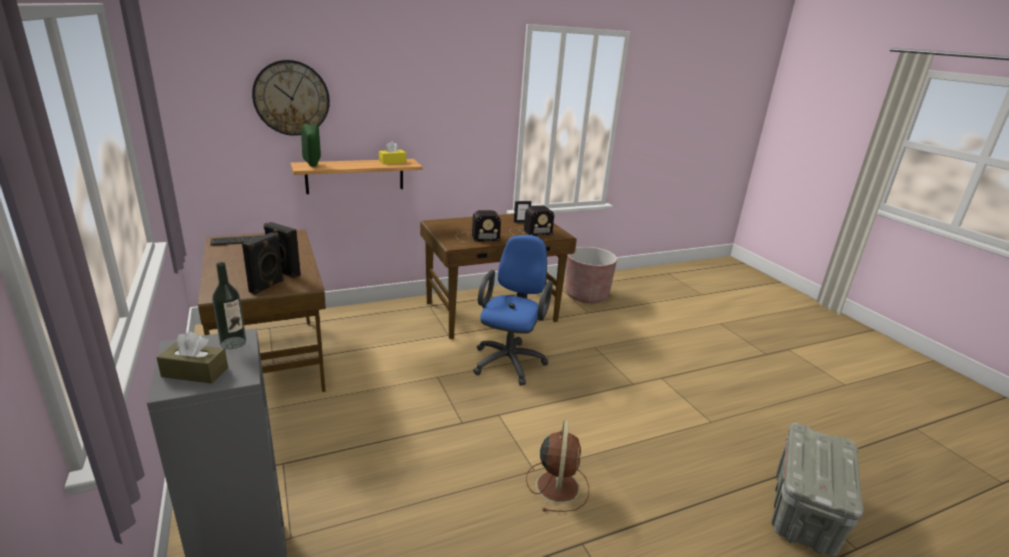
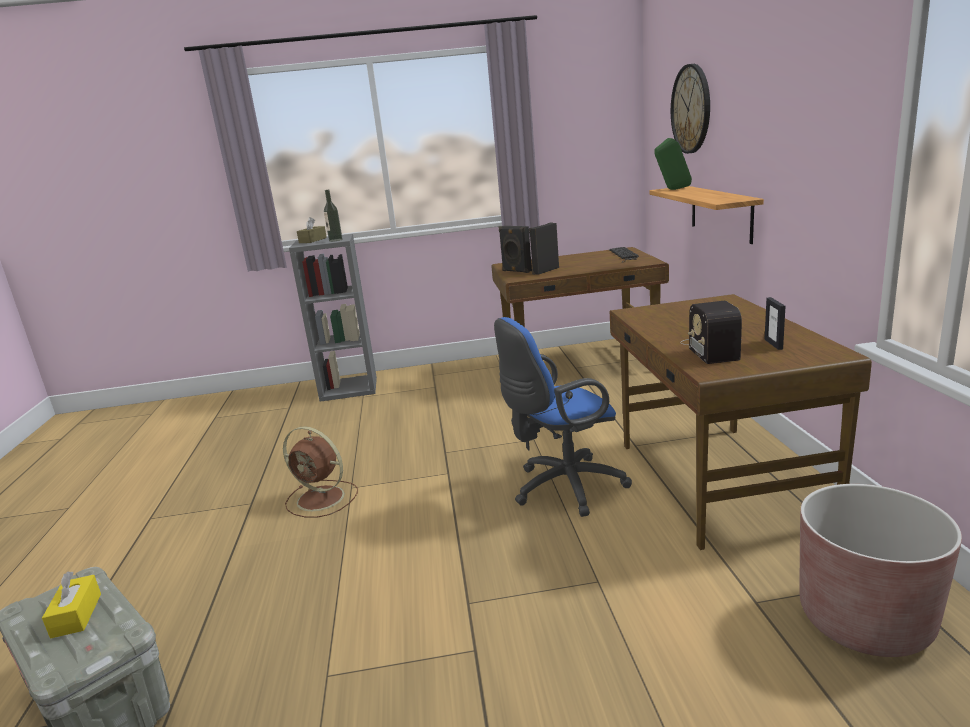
camera: 110 degrees right, 5 degrees down
(392, 162) = (726, 197): yellow tissue box -> yellow tissue box (76, 615)
(475, 237) = (666, 319): radio -> none
(510, 360) = (563, 488): blue office chair -> blue office chair turned 120 degrees clockwise

